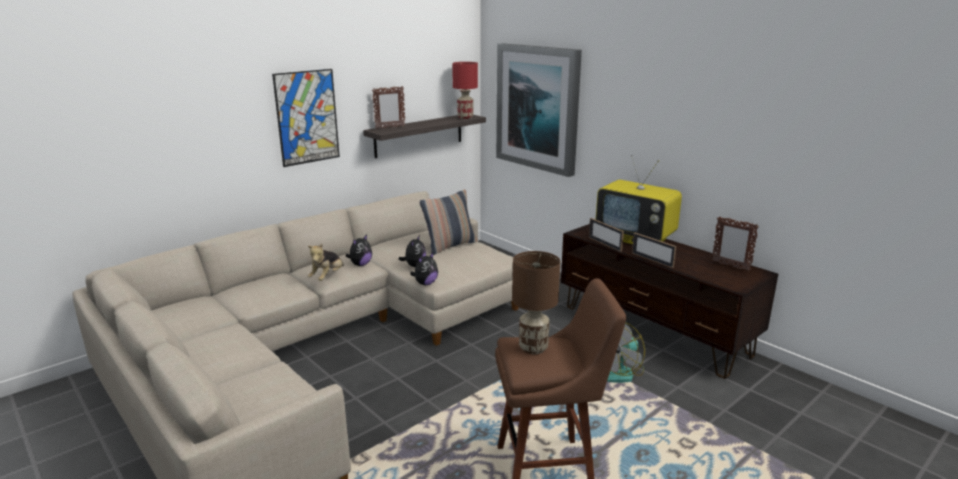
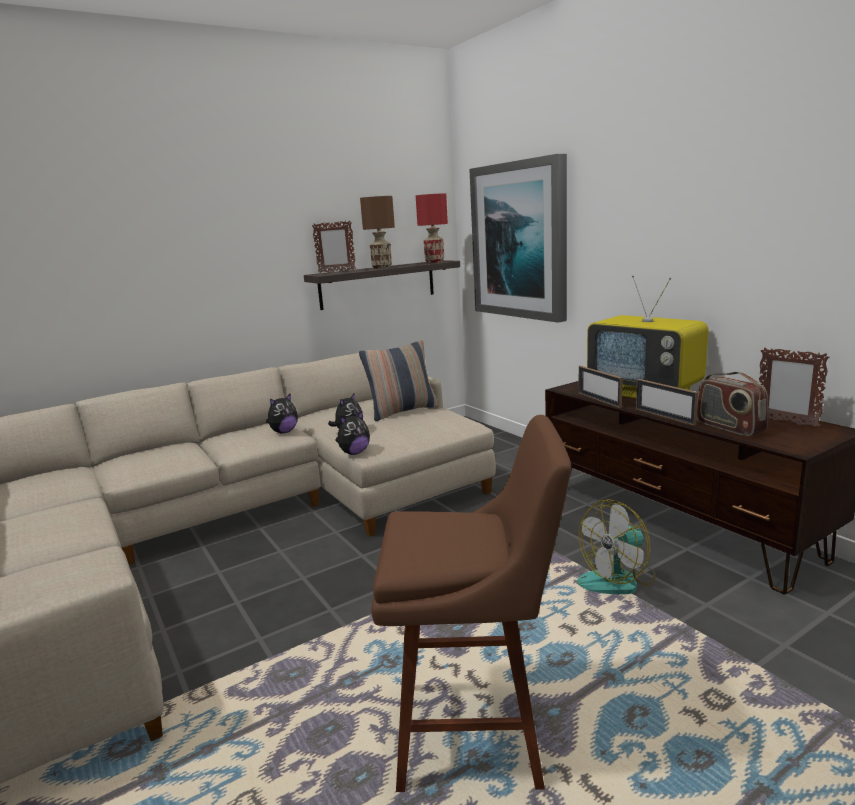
camera: 10 degrees right, 5 degrees down
(307, 117) = (228, 256): picture -> none
(327, 277) = (235, 445): plush toy -> none
(533, 348) = (433, 527): brown table lamp -> brown table lamp (382, 267)
(694, 270) = (728, 427): none -> radio

